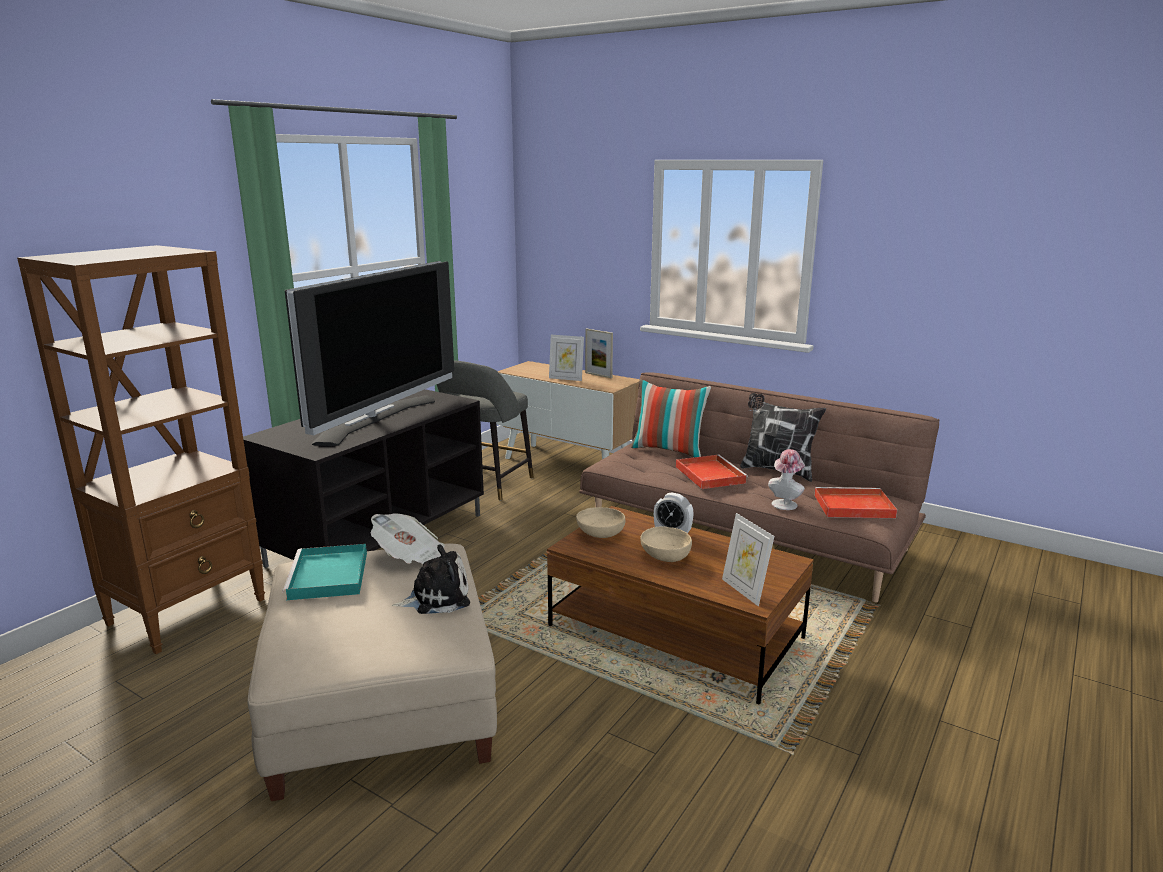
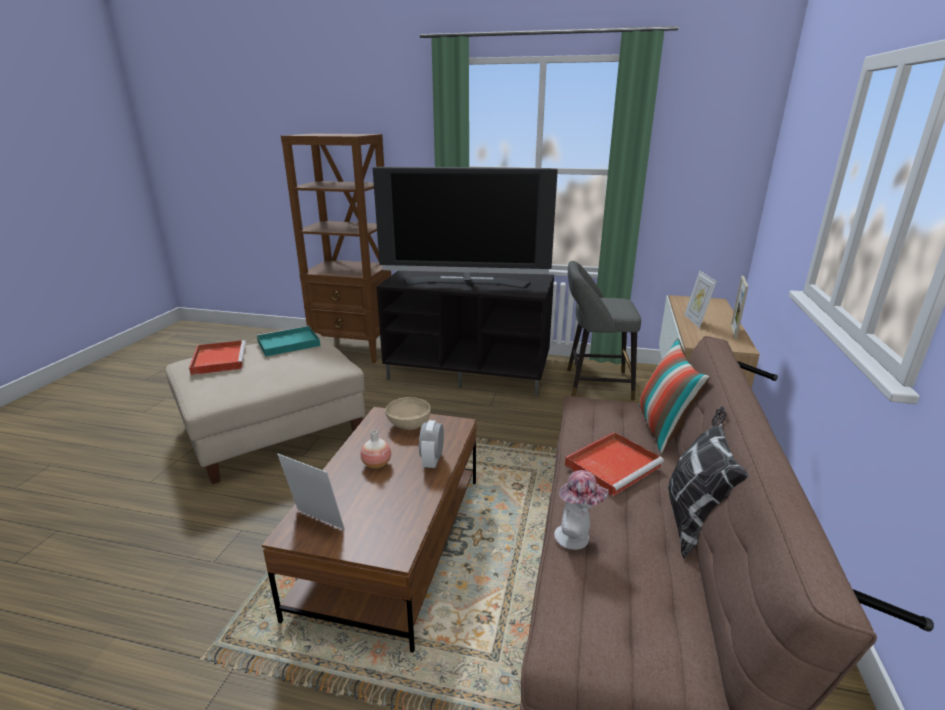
camera: 70 degrees right, 5 degrees up
(410, 558) = (319, 359): newspaper -> none
(436, 597) = (266, 379): plush toy -> none
(665, 557) = (376, 464): beige bowl -> vase
(744, 591) = (316, 523): picture frame -> picture frame turned 75 degrees clockwise
(852, 506) = (615, 609): red tray -> red tray (219, 359)

